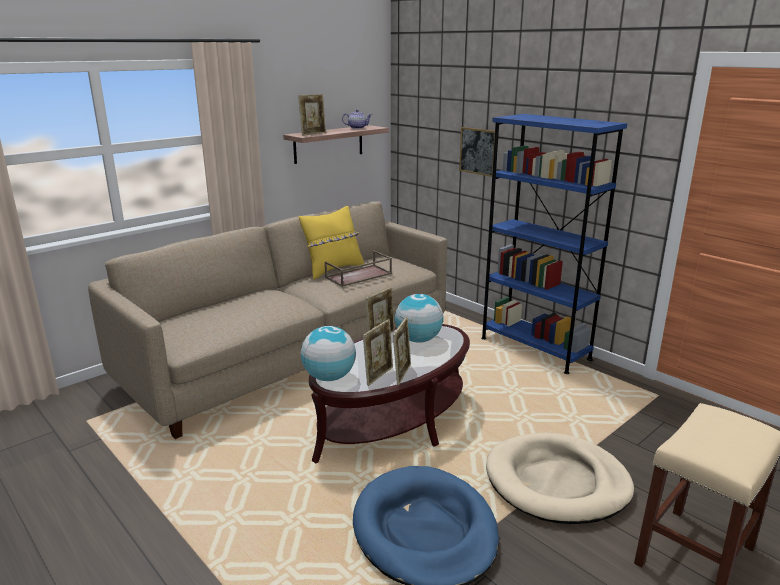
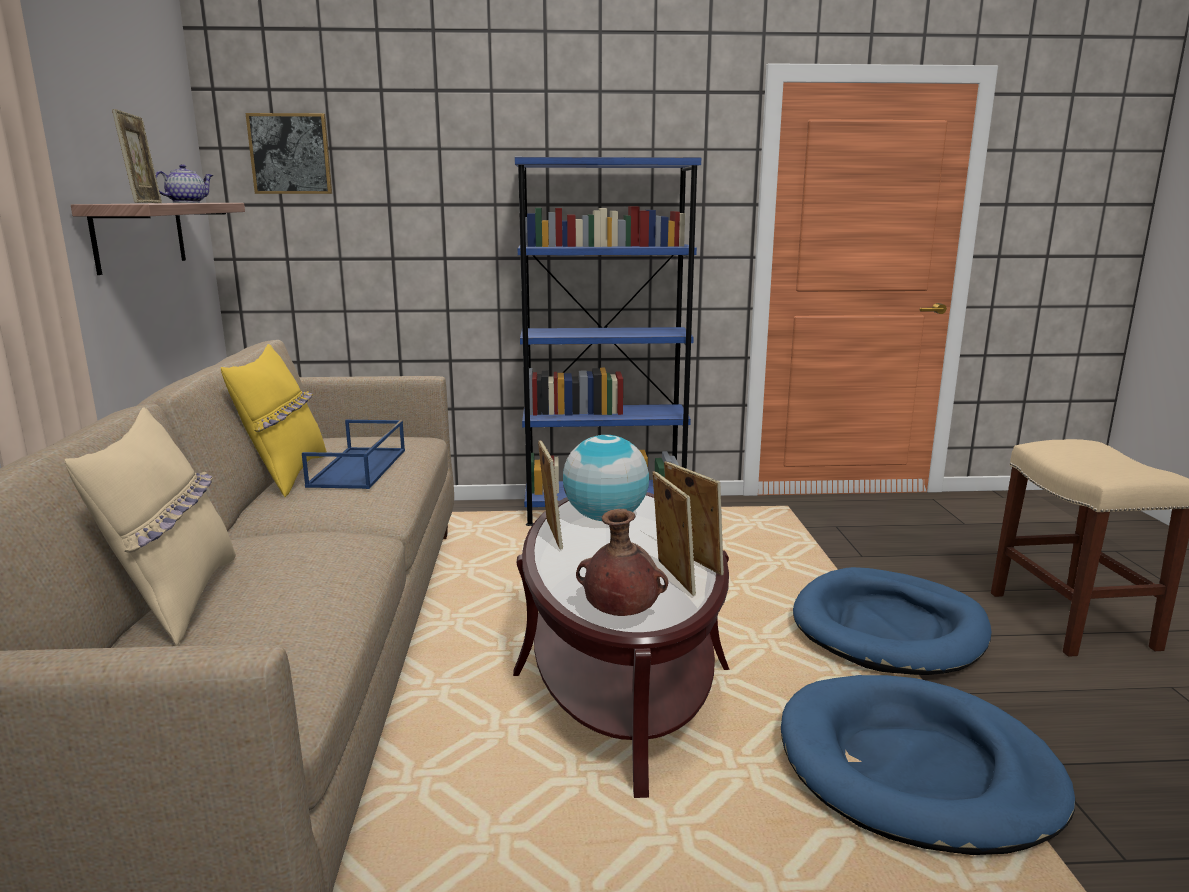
camera: 50 degrees left, 5 degrees down
(219, 304) = (176, 599): none -> beige pillow
(329, 377) = (620, 615): globe -> brown vase
(358, 276) = (359, 468): brown tray -> blue tray
(478, 151) = (431, 232): picture -> picture (290, 154)
(557, 482) = (889, 628): beige dog bed -> blue dog bed

